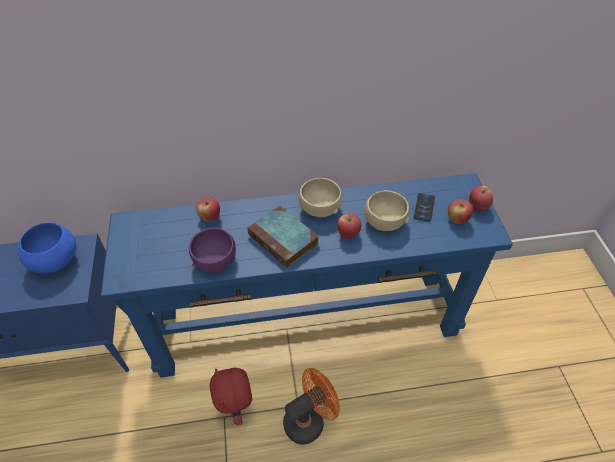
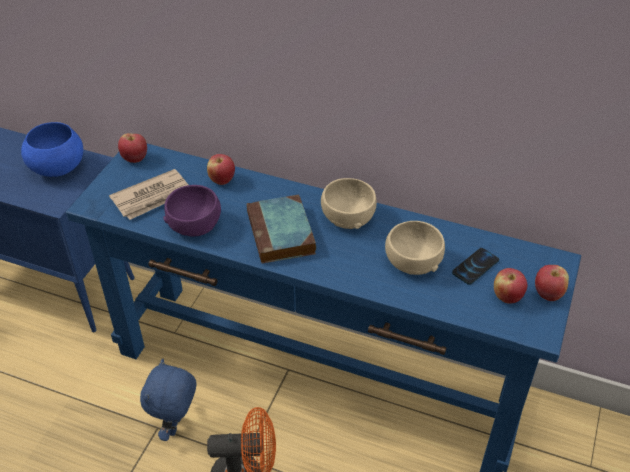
camera: 30 degrees right, 5 degrees down
(166, 252) = (153, 197): none -> newspaper
(236, 408) = (176, 426): red plush toy -> blue plush toy
(348, 234) = (358, 258): apple -> apple (135, 159)

